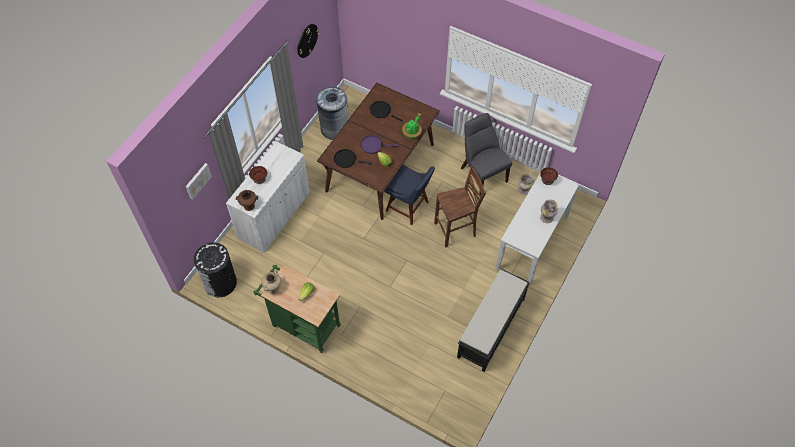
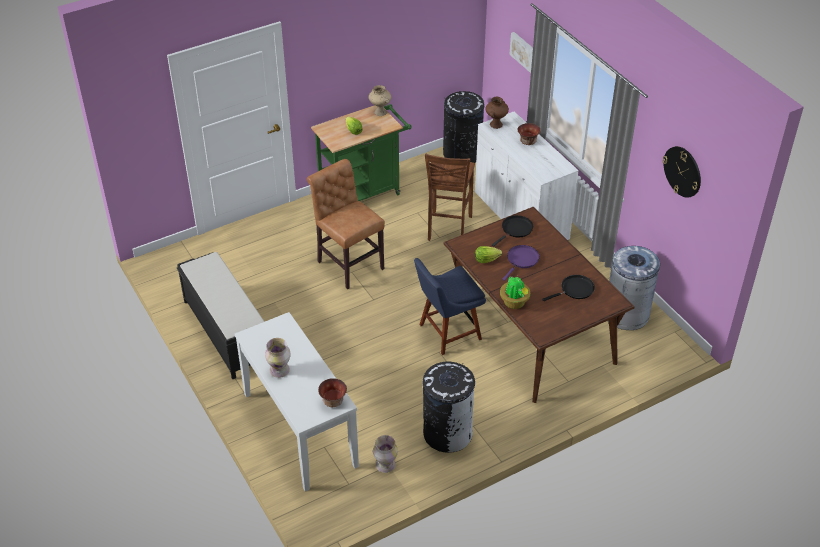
camera: 120 degrees right, 15 degrees down
(383, 293) = (348, 263): none -> brown chair
(456, 230) = (378, 362): brown stool -> brown stool (448, 229)
(482, 173) = (447, 433): grey chair -> black trash can

